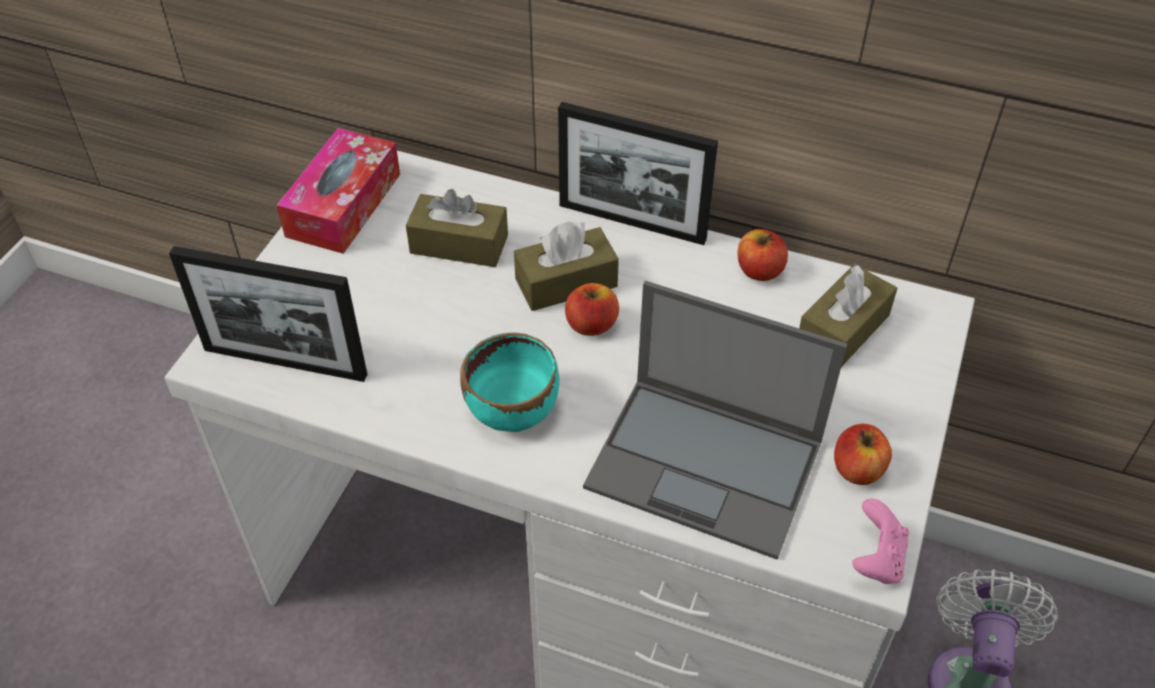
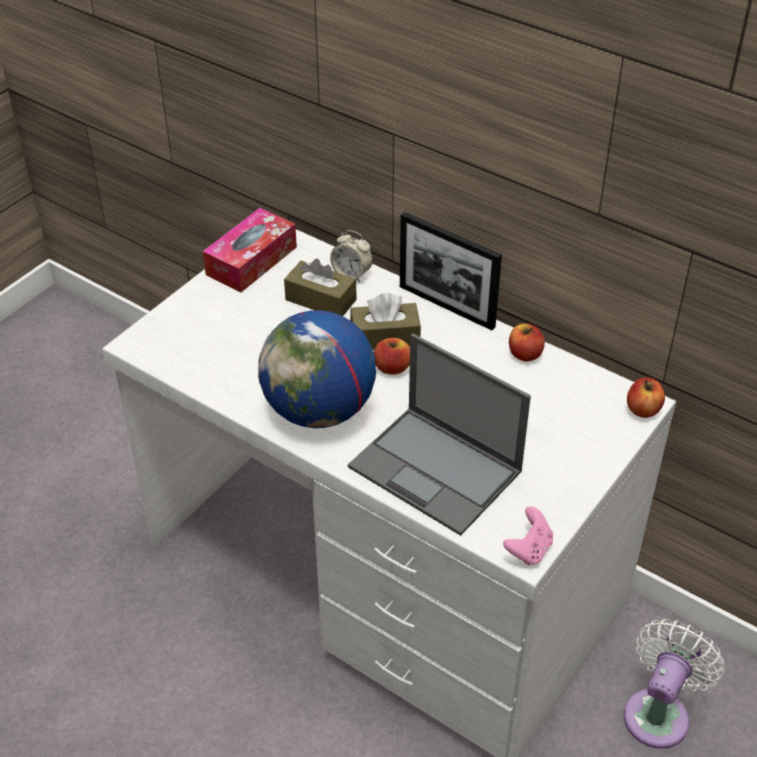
camera: 15 degrees right, 5 degrees down
(285, 362) = (181, 353): picture frame -> none
(489, 200) = (351, 274): none -> alarm clock
(513, 409) = (319, 410): turquoise bowl -> globe
(843, 329) = (568, 403): brown tissue box -> none
(858, 469) = (540, 493): apple -> apple (643, 409)

